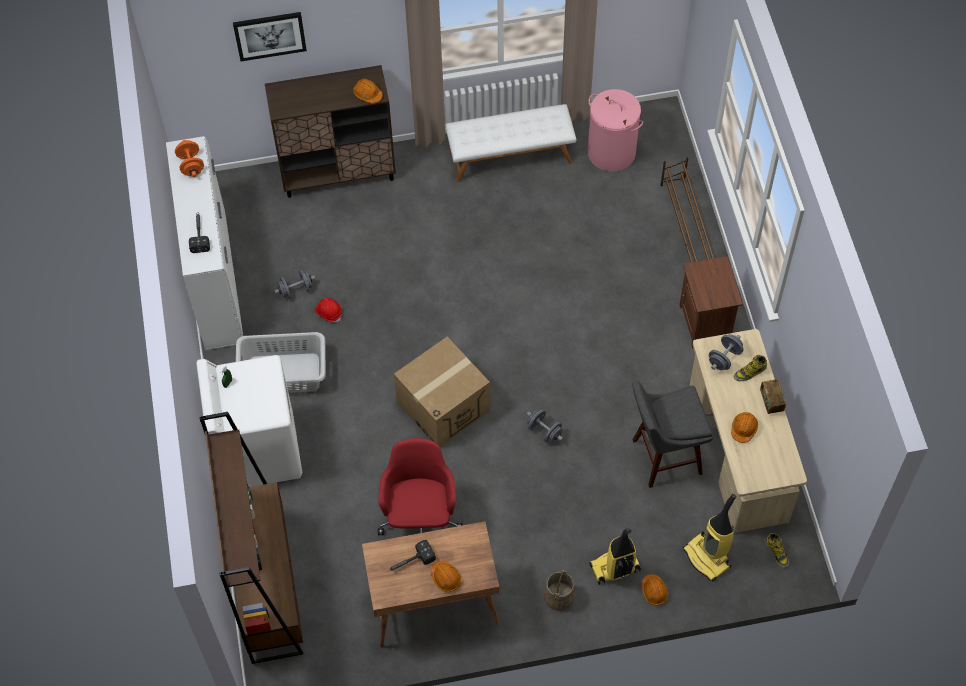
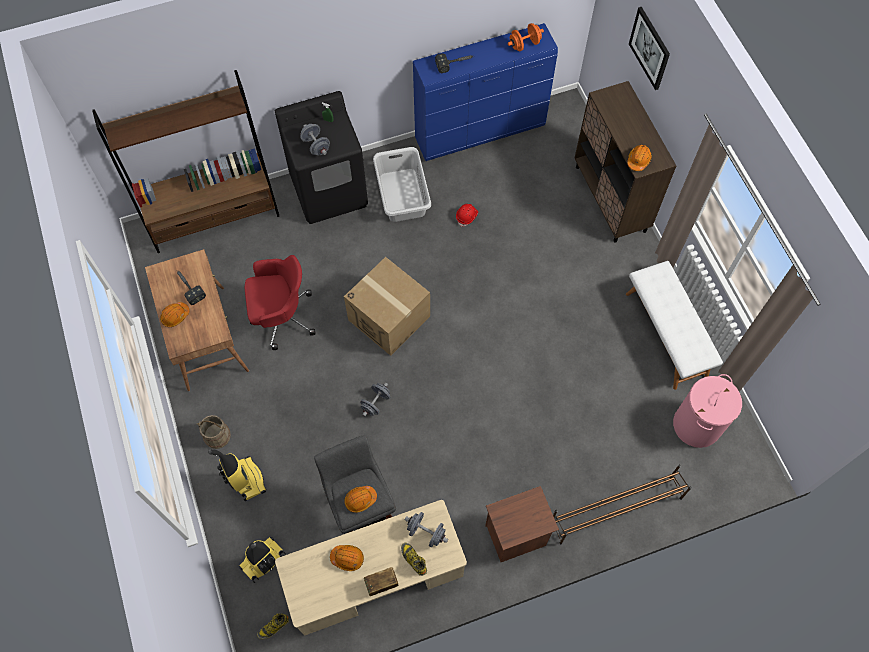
camera: 80 degrees right, 5 degrees up
(217, 281) = (481, 133): white dresser -> blue dresser
(258, 451) = (329, 191): white washing machine -> black washing machine
(296, 290) = (484, 189): grey dumbbell -> grey dumbbell (316, 146)
(654, 591) = (226, 516): orange hard hat -> orange hard hat (360, 500)

